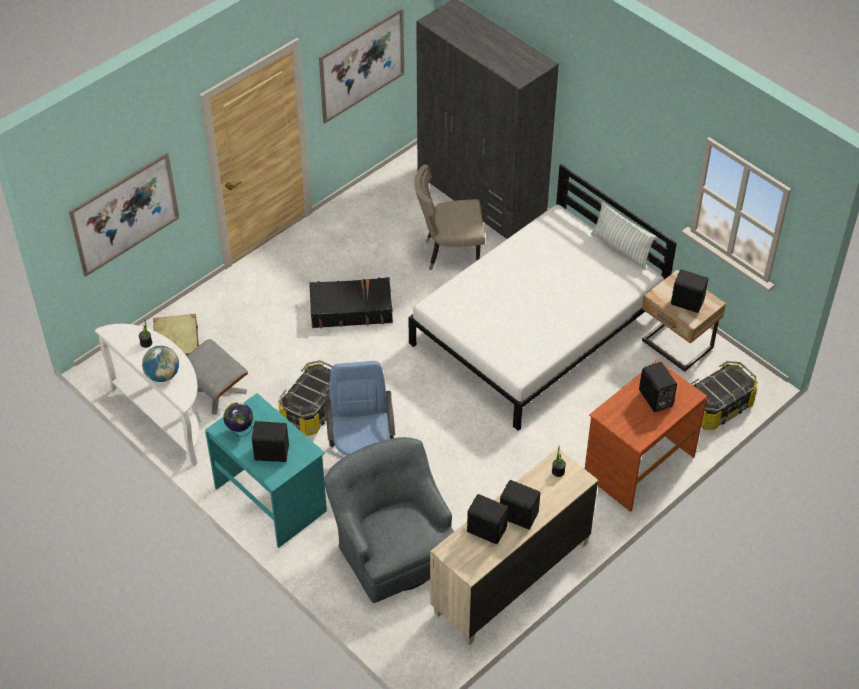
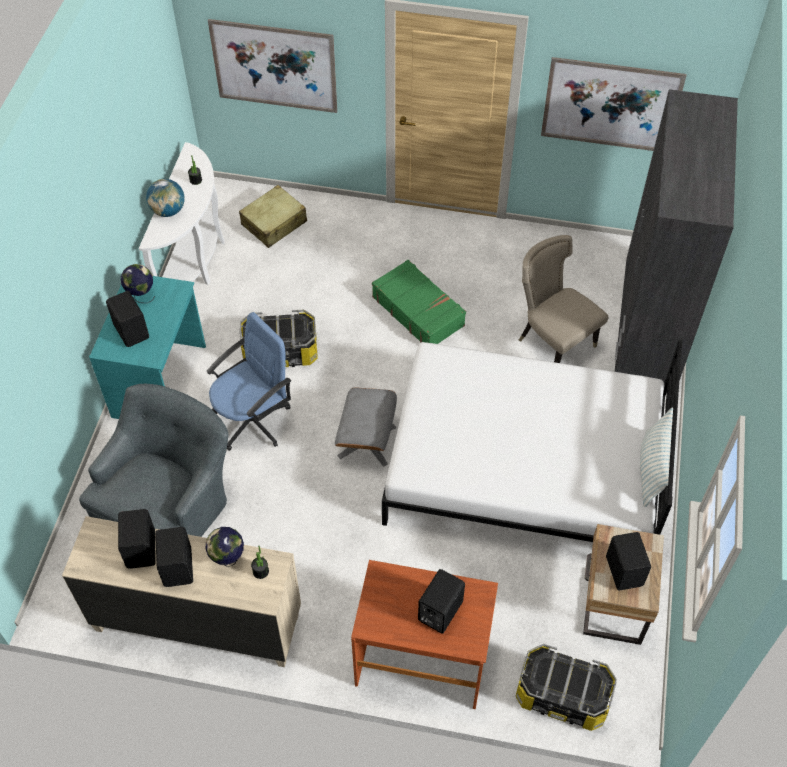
camera: 55 degrees right, 5 degrees up
(217, 391) = (249, 276): grey ottoman -> grey ottoman (367, 442)
(351, 309) = (418, 311): black suitcase -> green suitcase
(534, 484) = (228, 559): none -> globe

